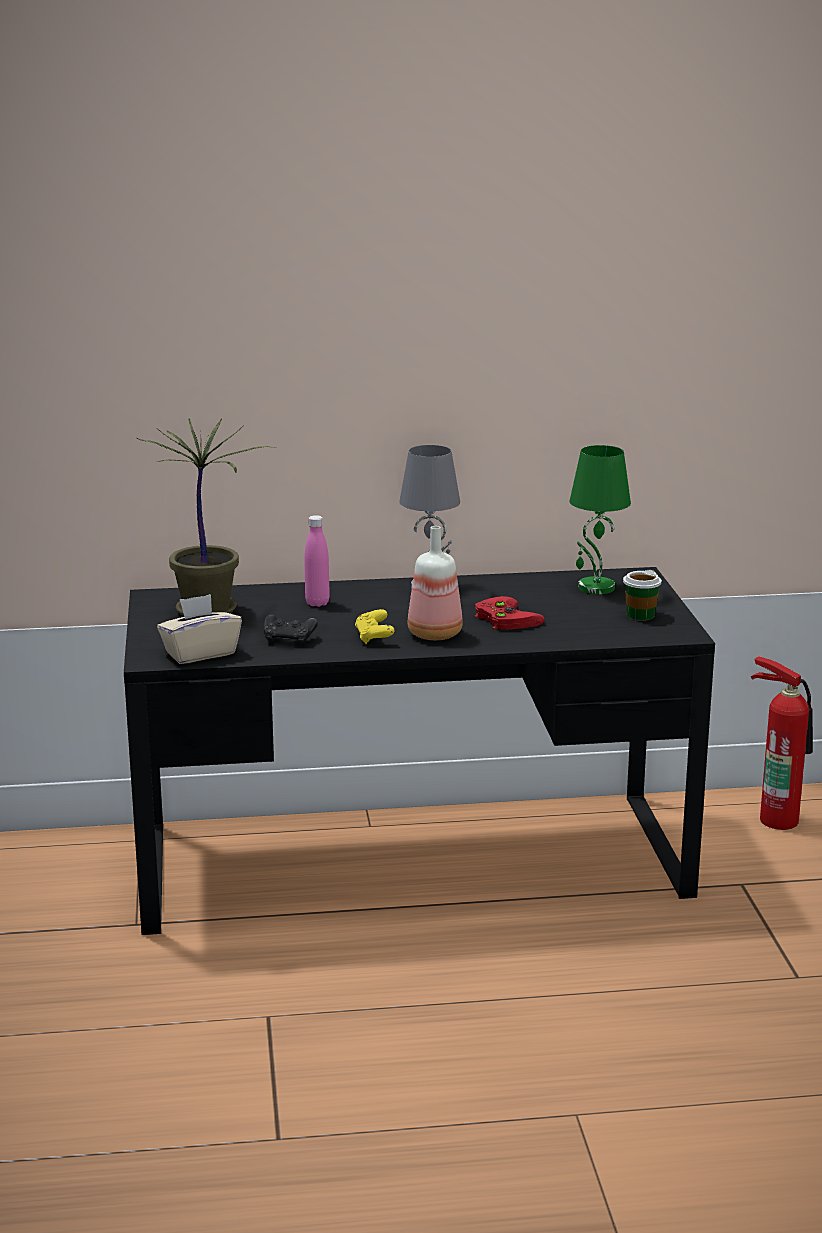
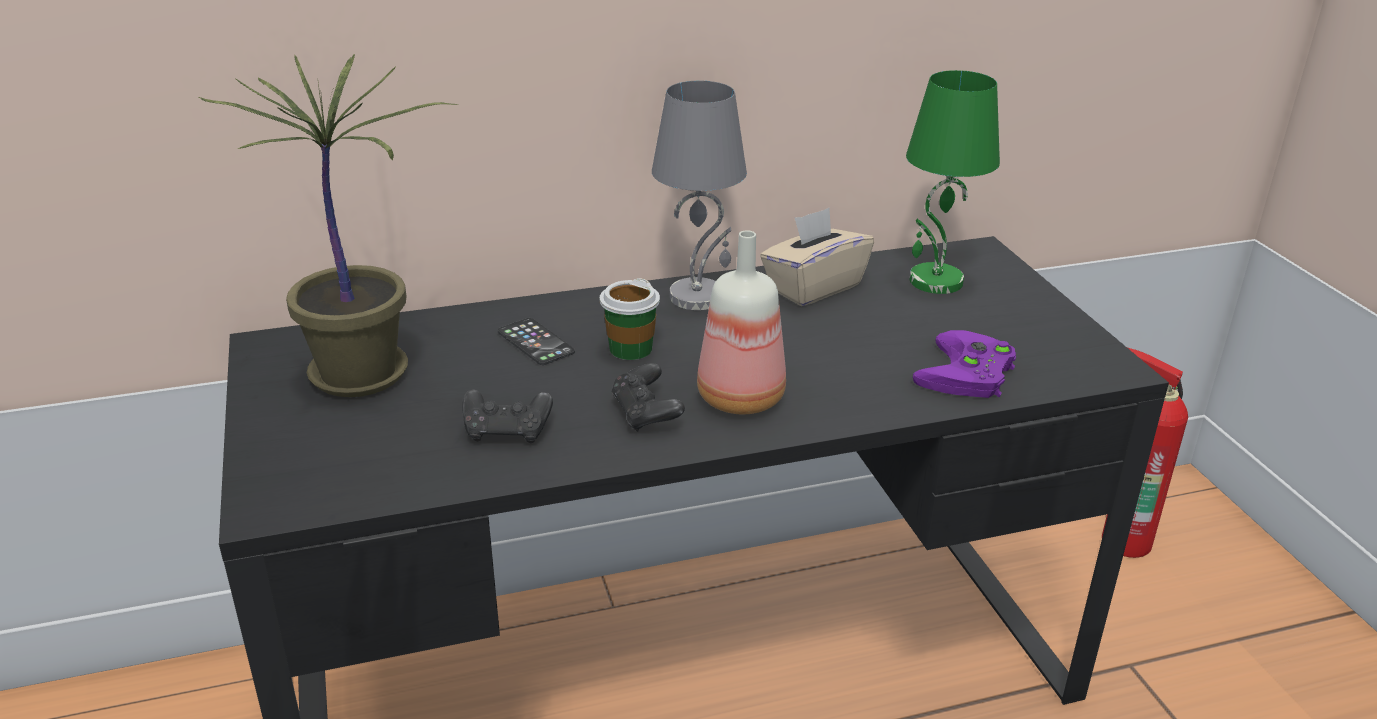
camera: 10 degrees left, 10 degrees up
(200, 653) = (358, 480): beige tissue box -> beige tissue box (813, 287)
(317, 603) = (535, 342): pink bottle -> phone
(374, 637) = (646, 414): yellow game controller -> black game controller
(503, 618) = (832, 354): red game controller -> none
(585, 632) = (968, 374): none -> purple game controller
(640, 615) = (1027, 332): cup -> cup (630, 349)

